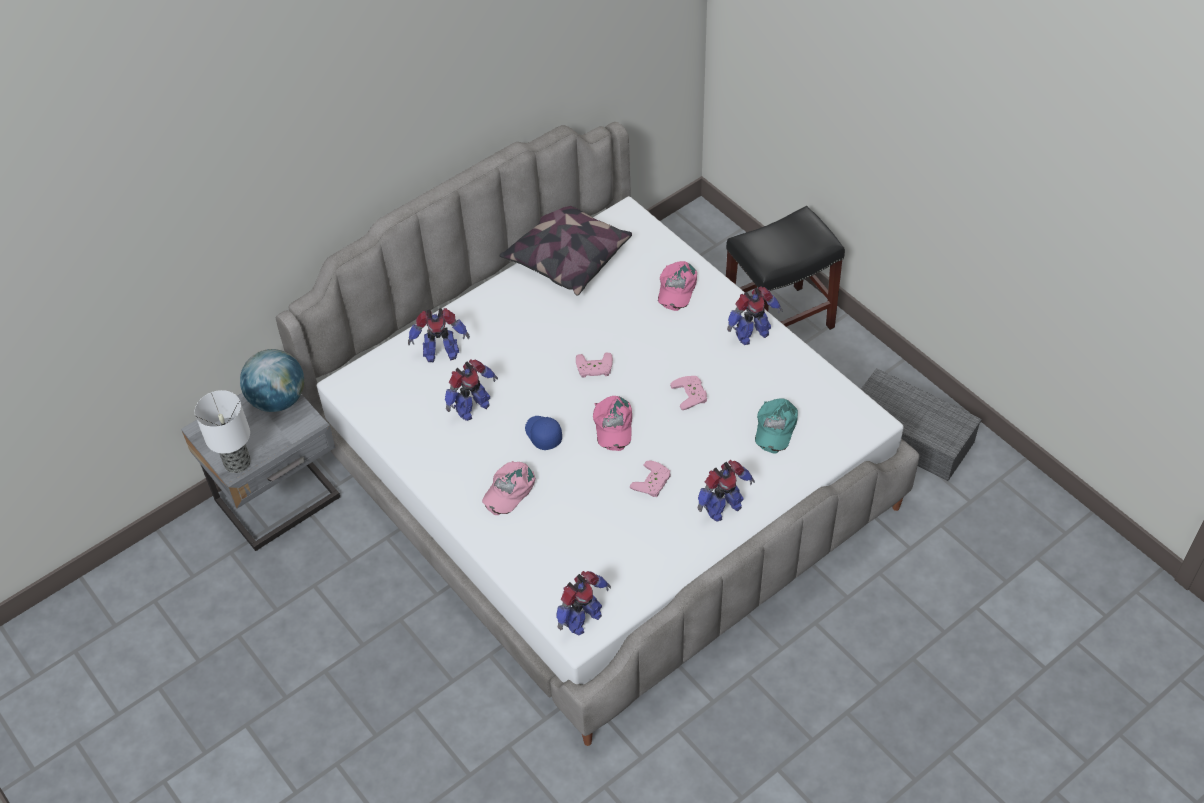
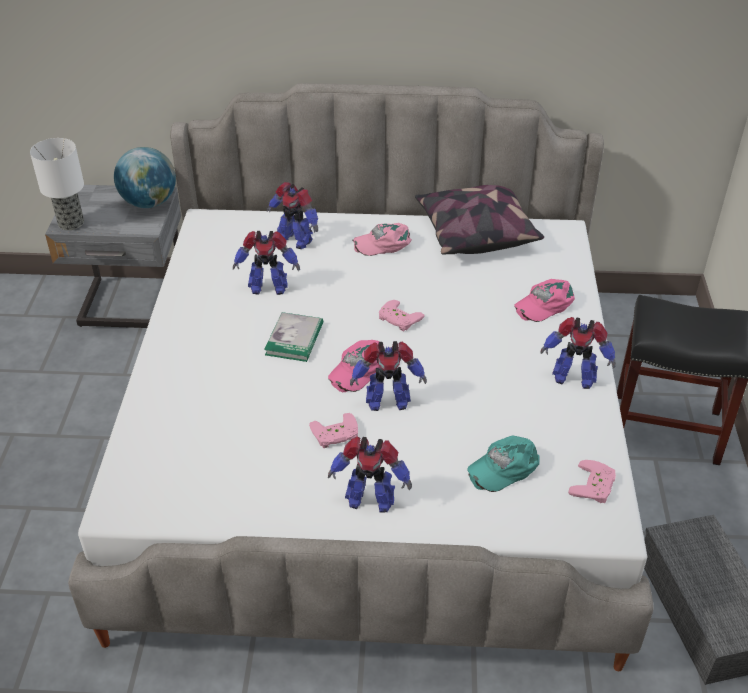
camera: 40 degrees right, 10 degrees down
(509, 489) = (216, 360): pink cap -> pink cap (383, 243)
(542, 434) = (294, 339): blue cap -> book
(582, 619) = (135, 498): toy robot -> toy robot (387, 401)
(692, 394) = (458, 389): pink game controller -> pink game controller (595, 486)

